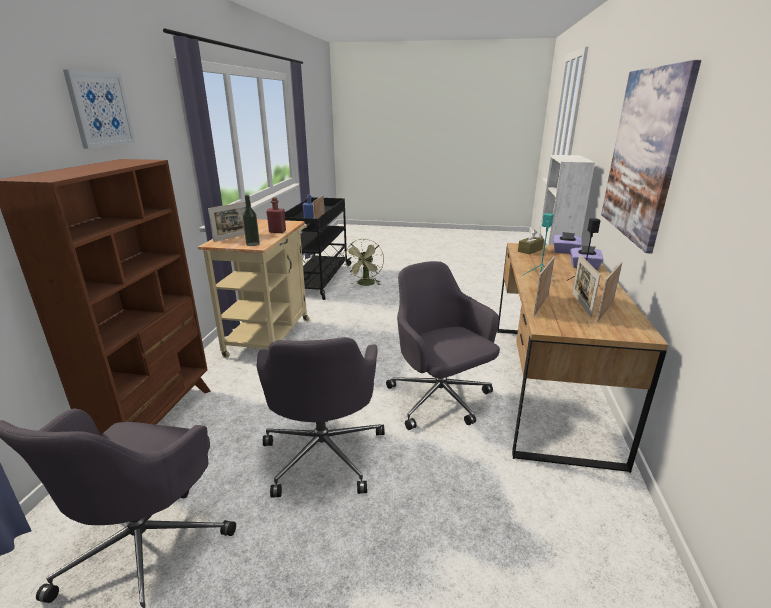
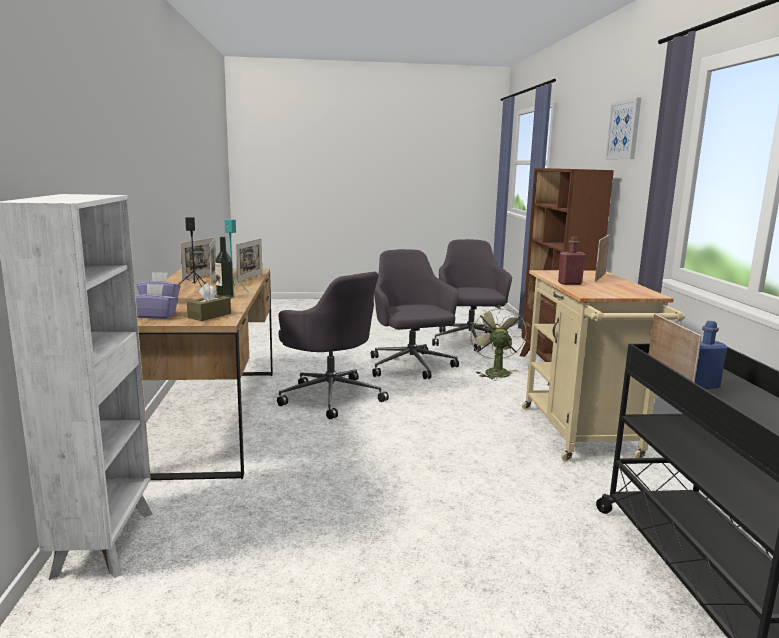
camera: 165 degrees right, 10 degrees down
(253, 244) = (555, 272): bottle -> bottle (225, 297)
(365, 284) = (570, 582): green fan -> green fan (495, 372)
(643, 155) = (118, 158): picture -> none

